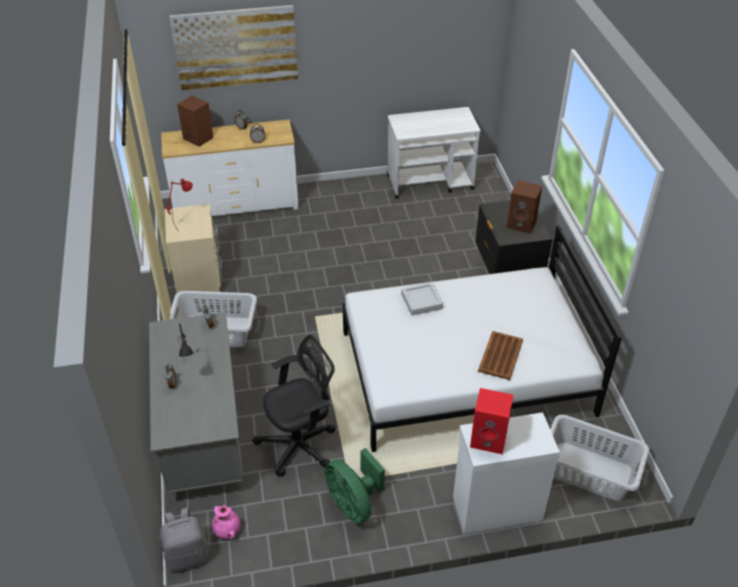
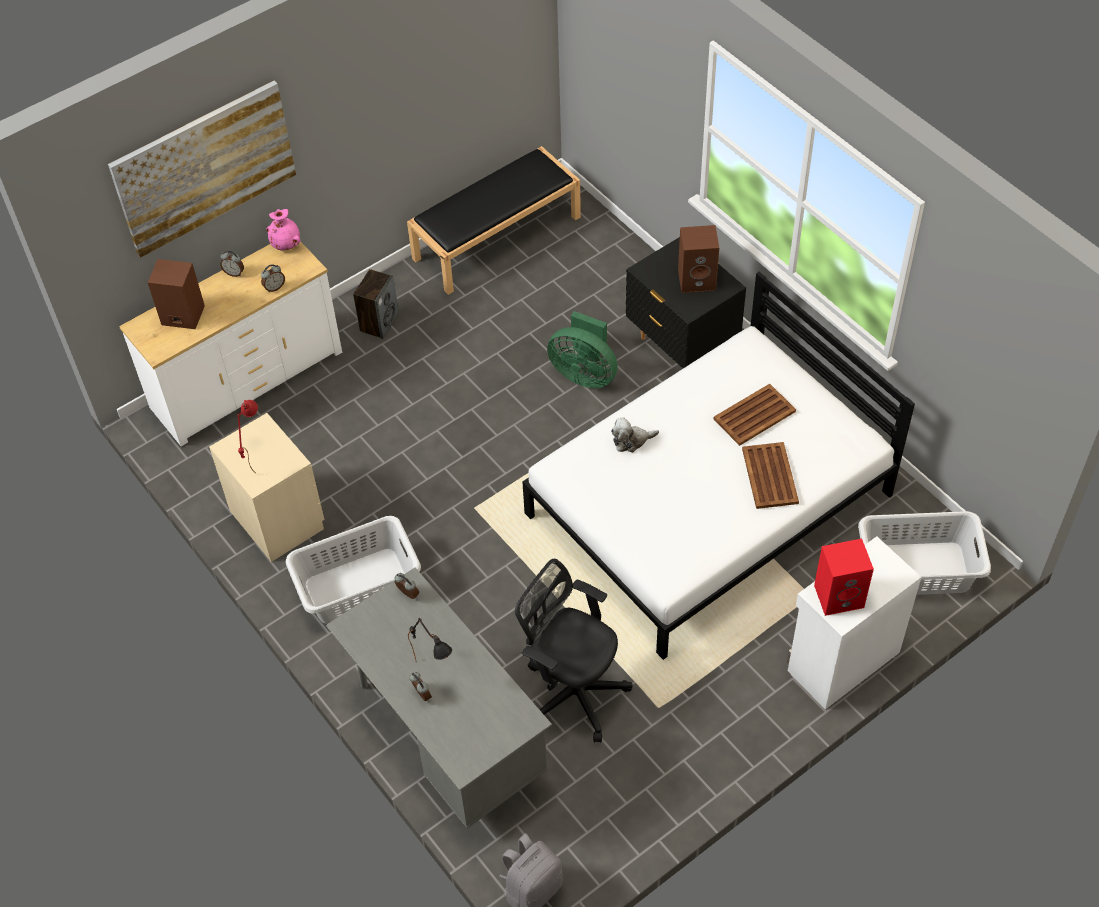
camera: 25 degrees left, 10 degrees up
(228, 530) = (558, 836): pink vase -> pink vase (286, 244)
(300, 444) = (572, 690): black office chair -> black office chair turned 90 degrees counterclockwise
(330, 202) = (379, 322): none -> speaker
(353, 504) = (682, 733): green fan -> green fan (584, 373)
(421, 301) = (631, 440): grey tray -> plush toy
(430, 182) = (497, 237): white cart -> black bench
(514, 317) = (755, 415): none -> brown tray

